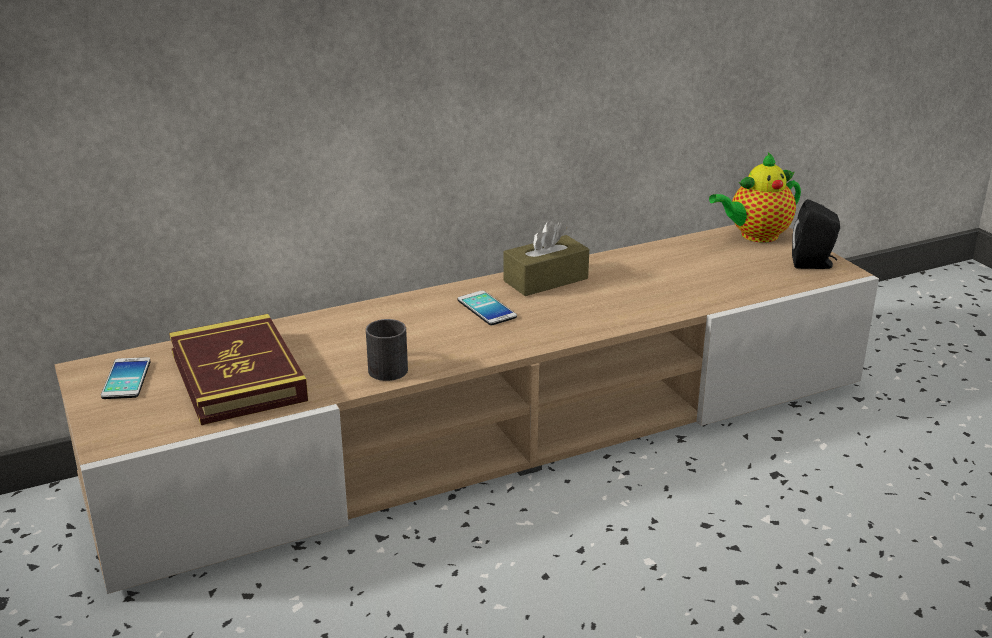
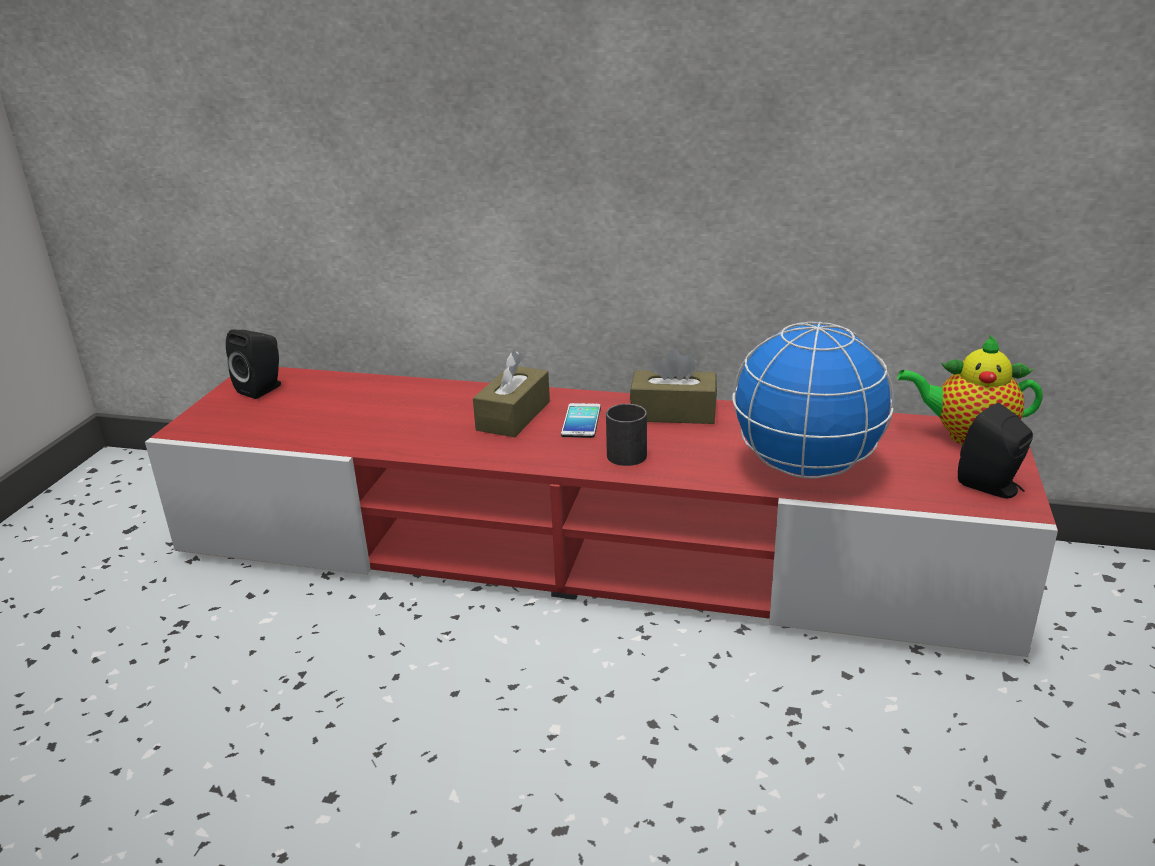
camera: 40 degrees right, 0 degrees up
(126, 379) = (263, 389): phone -> black speaker
(237, 376) = (325, 412): book -> none
(385, 366) = (429, 441): black mug -> black mug (629, 451)
(423, 323) = (513, 416): none -> brown tissue box
(497, 432) = (584, 550): beige tv stand -> red tv stand
(693, 289) = (804, 467): none -> globe

